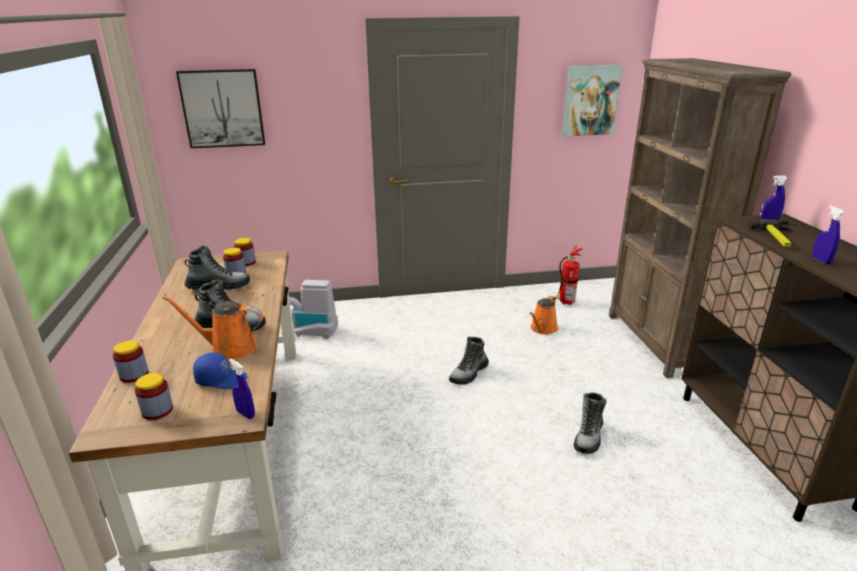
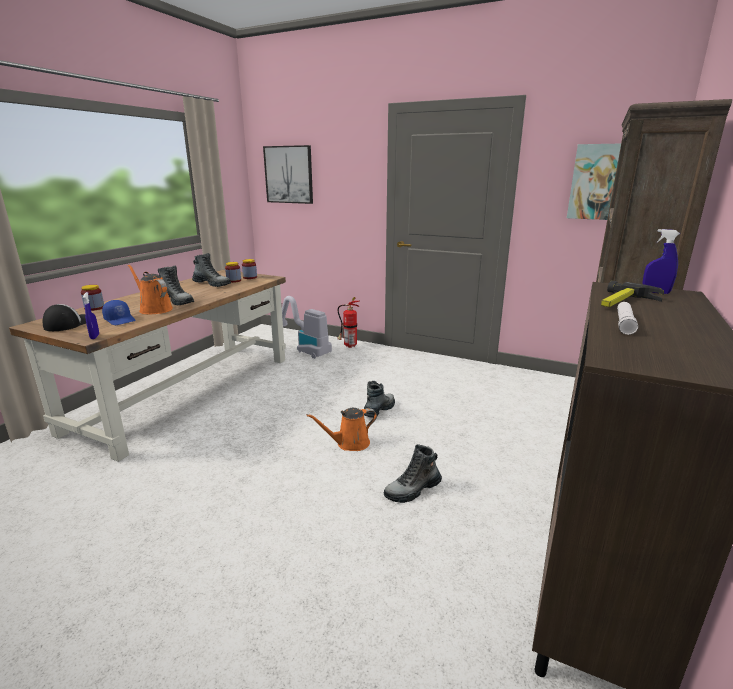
camera: 35 degrees right, 5 degrees down
(157, 410) = (69, 323): jar -> cap
(469, 374) = (378, 410): boot -> boot turned 135 degrees clockwise
(542, 329) = (487, 401): orange watering can -> orange watering can (349, 443)
(565, 303) = (538, 390): fire extinguisher -> fire extinguisher (348, 346)
(821, 260) = (624, 324): blue spray bottle -> white flashlight

